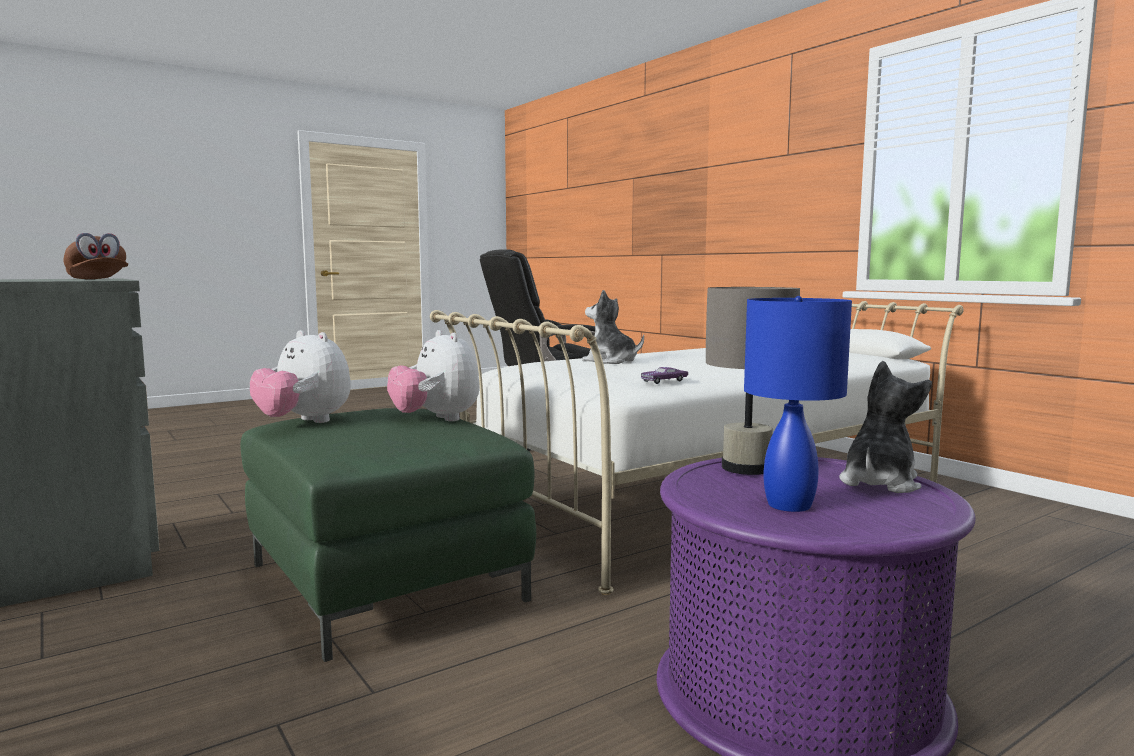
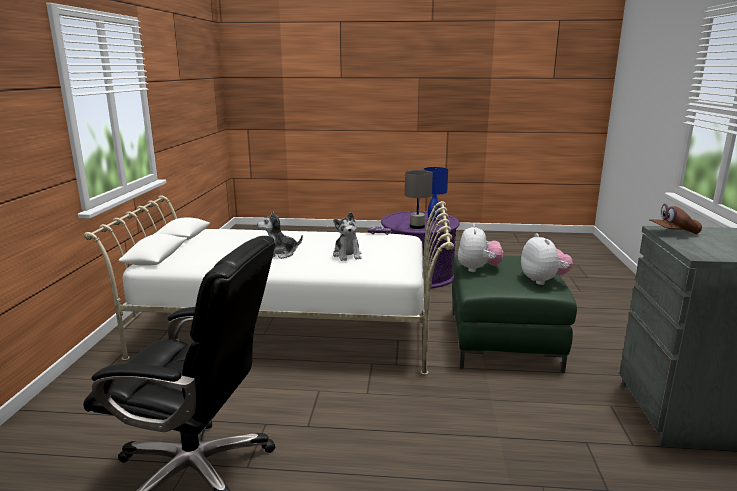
camera: 140 degrees left, 10 degrees up
(98, 279) = (673, 233): brown cap -> brown cap turned 90 degrees counterclockwise
(879, 483) = (397, 218): plush toy -> plush toy (279, 254)

